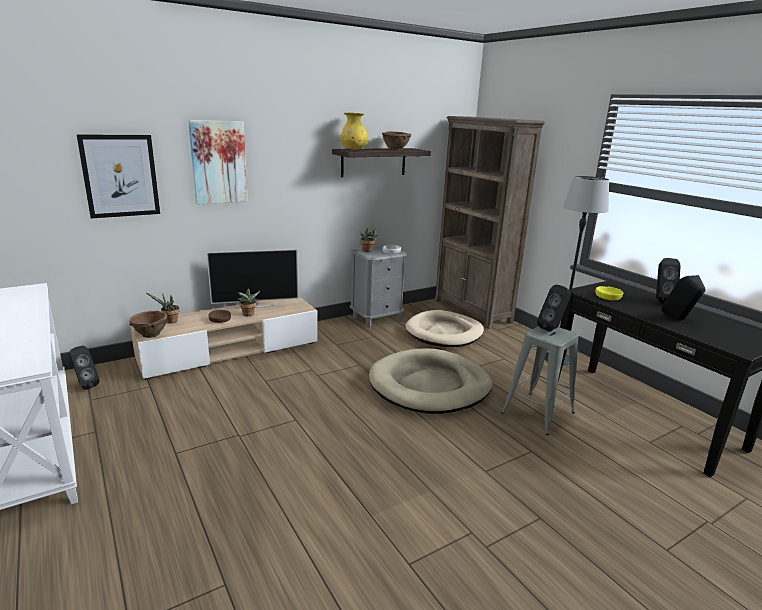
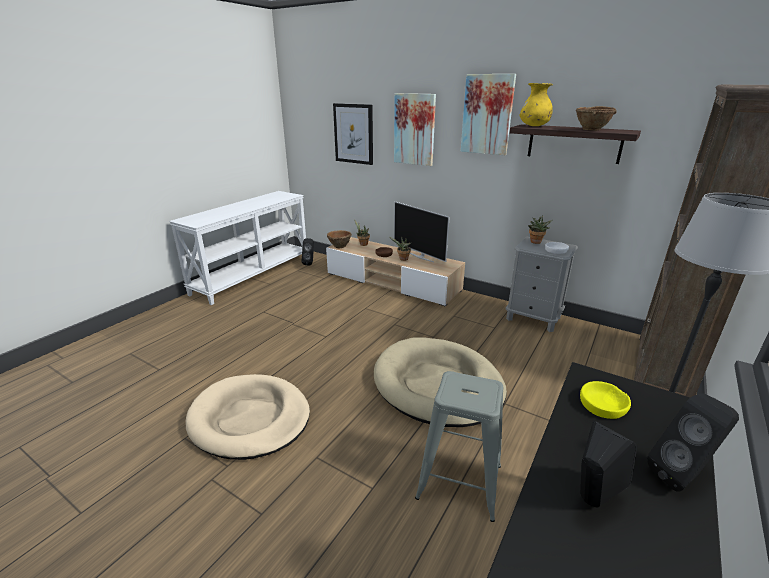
camera: 65 degrees right, 5 degrees up
(300, 141) = (487, 114): none -> picture
(444, 332) = (565, 365): beige dog bed -> beige dog bed (250, 419)
(552, 328) = (485, 389): black speaker -> none

